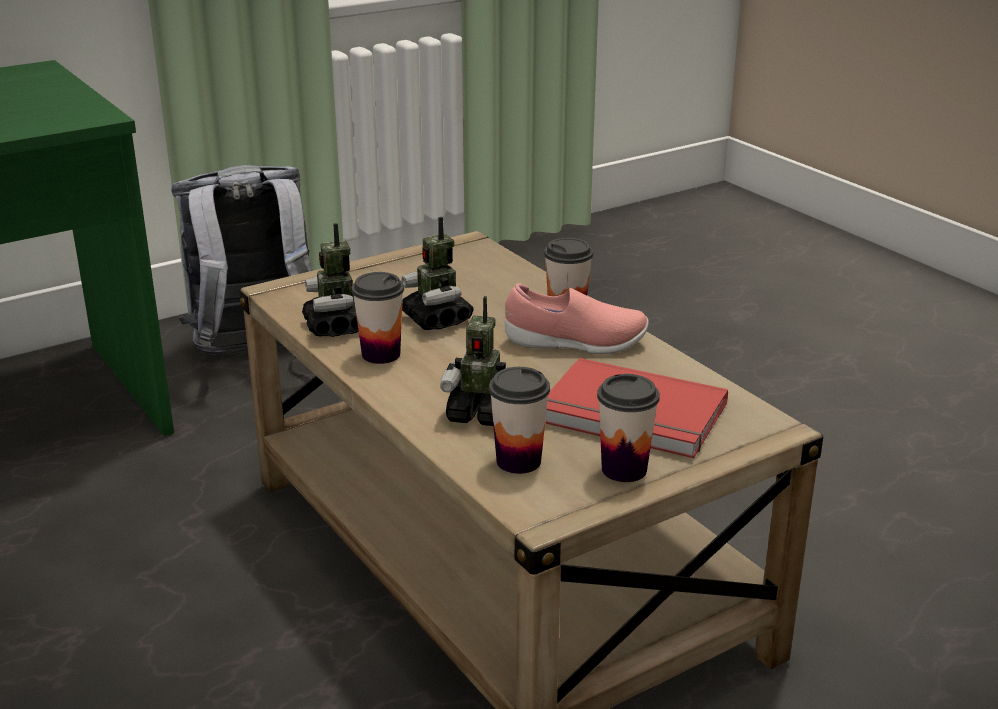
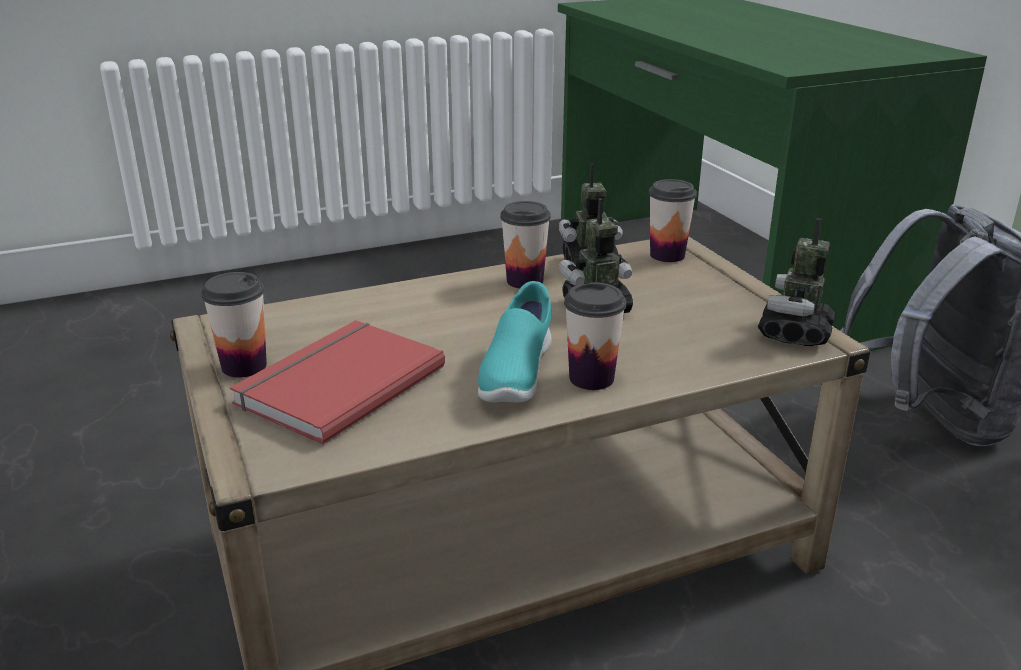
camera: 100 degrees right, 0 degrees up
(480, 413) = (390, 314): toy robot -> toy robot (794, 333)
(518, 461) = (298, 323): cup -> cup (667, 255)
(575, 344) = (515, 375): pink shoe -> turquoise shoe

